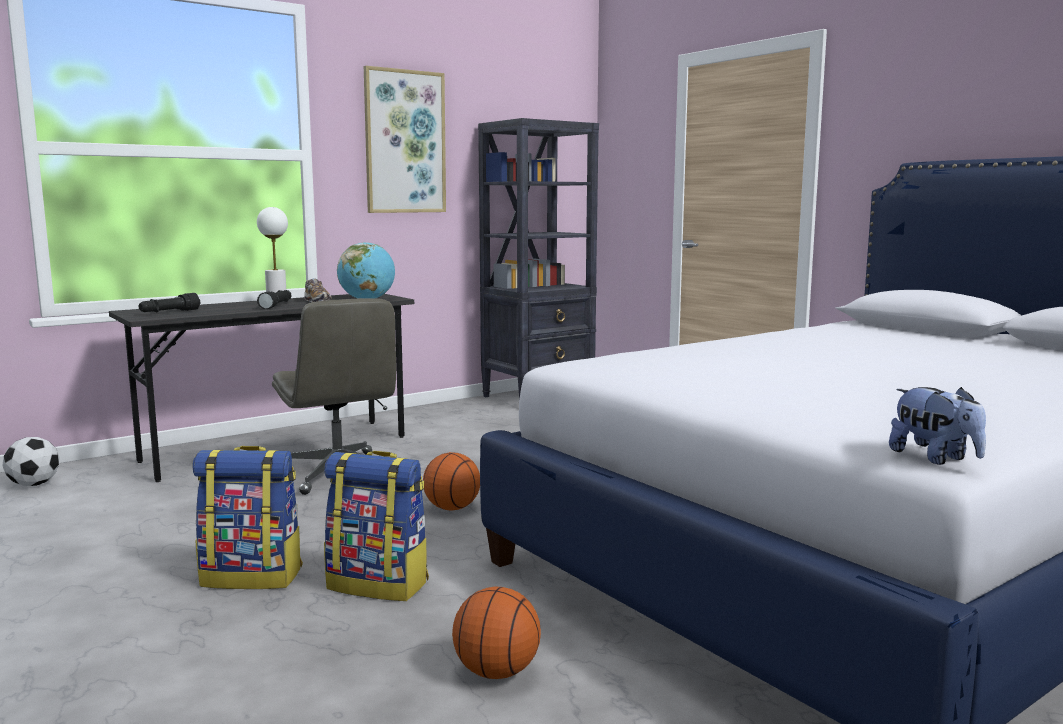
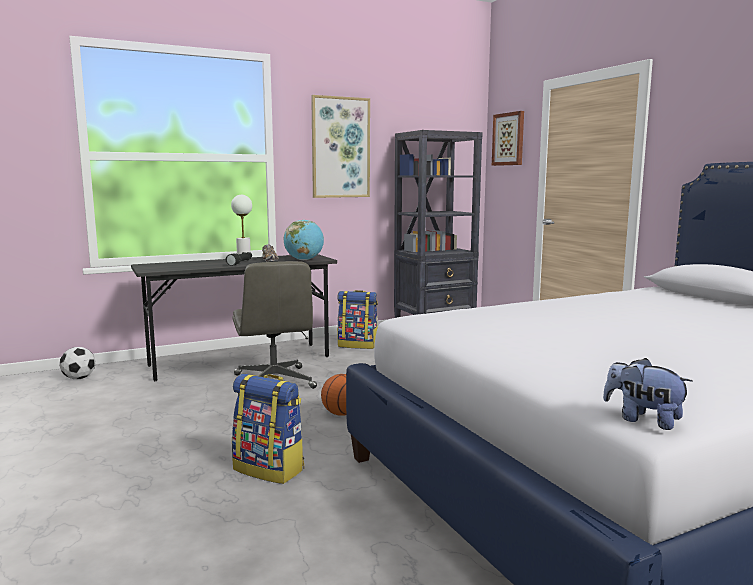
camera: 10 degrees right, 0 degrees up
(169, 312) = (167, 266): black flashlight -> none
(253, 576) = (189, 456): backpack -> backpack (358, 345)
(496, 672) = (326, 546): basketball -> none
(630, 134) = (509, 139): none -> picture
(935, 458) = (643, 419): plush toy -> plush toy turned 150 degrees clockwise

